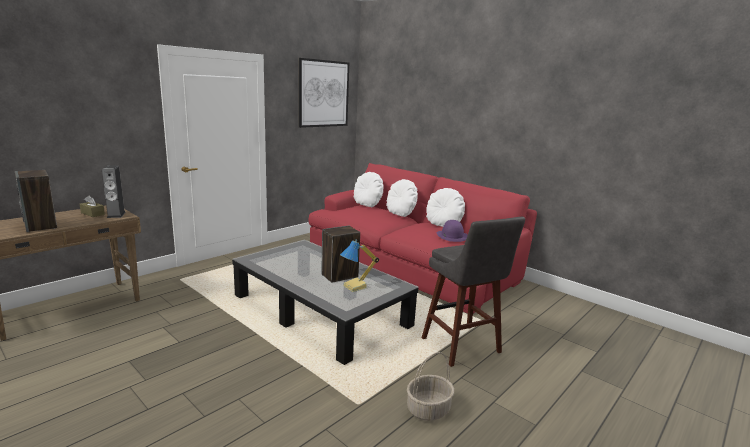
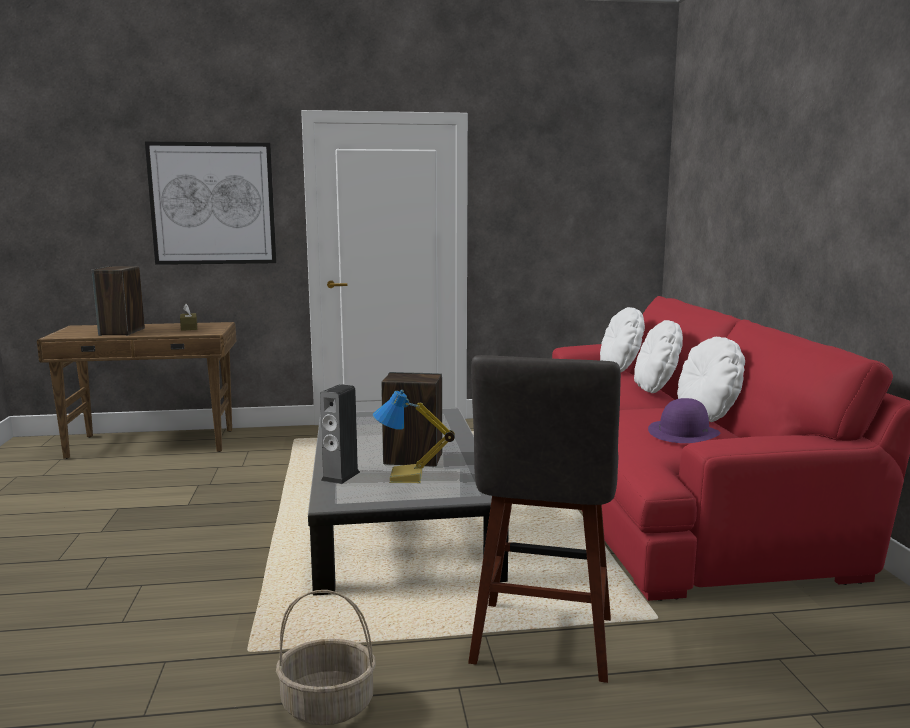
camera: 40 degrees right, 5 degrees down
(116, 215) = (206, 331): speaker -> speaker (340, 476)
(323, 94) = (588, 172): picture -> picture (213, 204)

